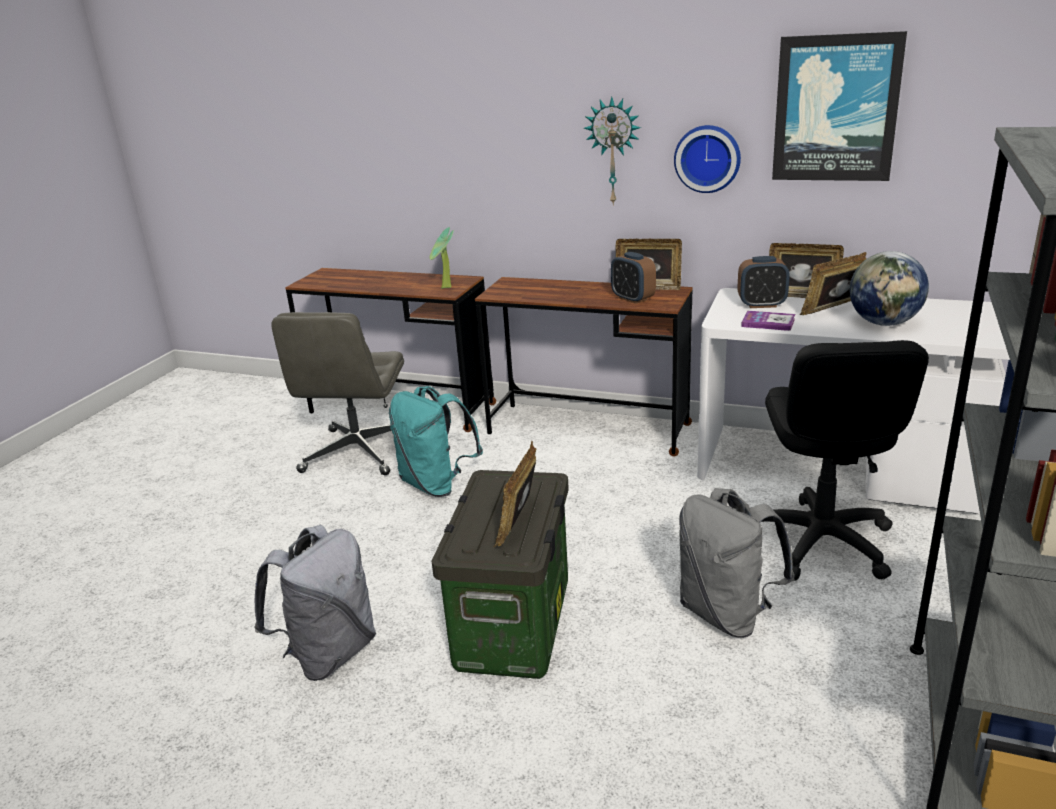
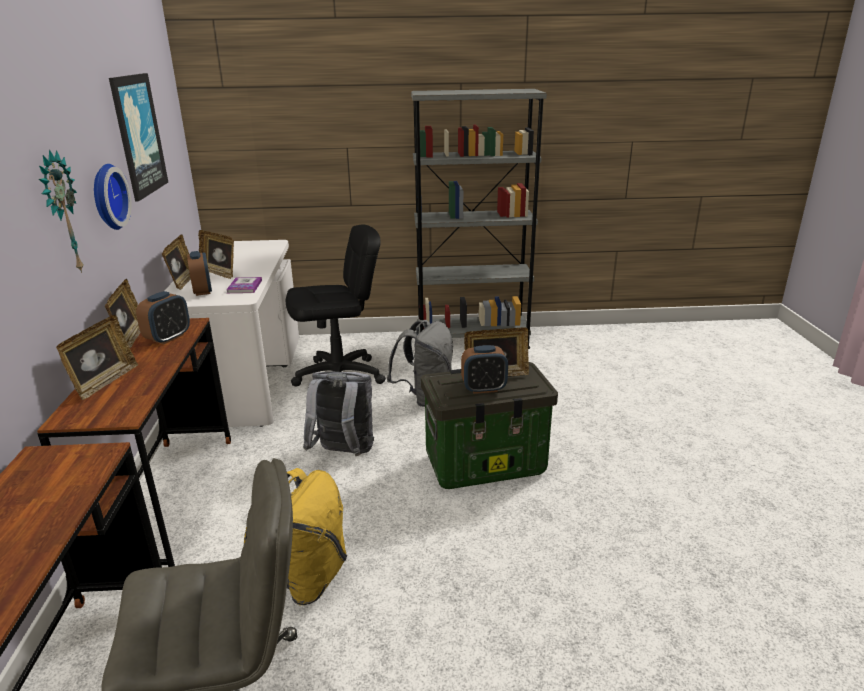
camera: 115 degrees left, 0 degrees up
(329, 653) = (576, 541): grey backpack -> grey backpack (343, 453)
(437, 484) = (306, 579): turquoise backpack -> yellow backpack
(445, 288) = (77, 462): potted plant -> none
(489, 505) = (483, 388): none -> alarm clock
(558, 286) = (104, 382): none -> picture frame
(884, 323) = (247, 261): globe -> none

